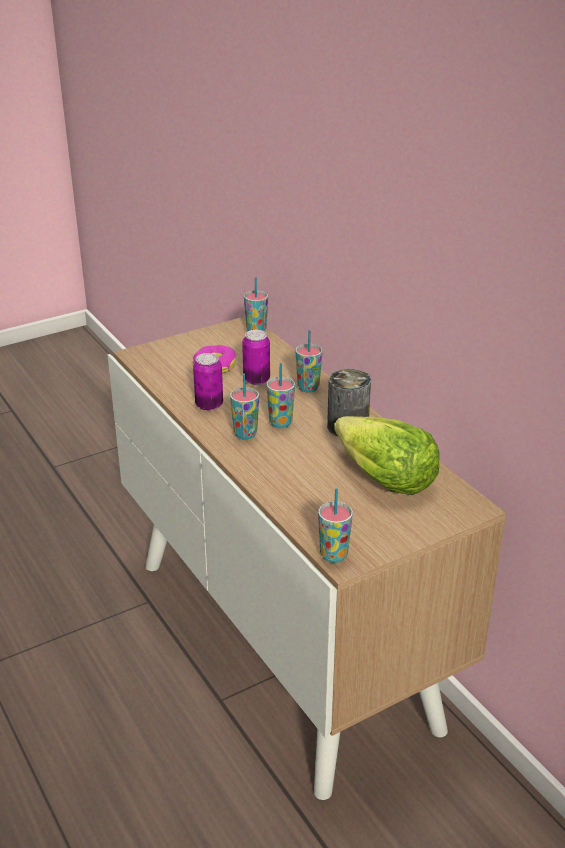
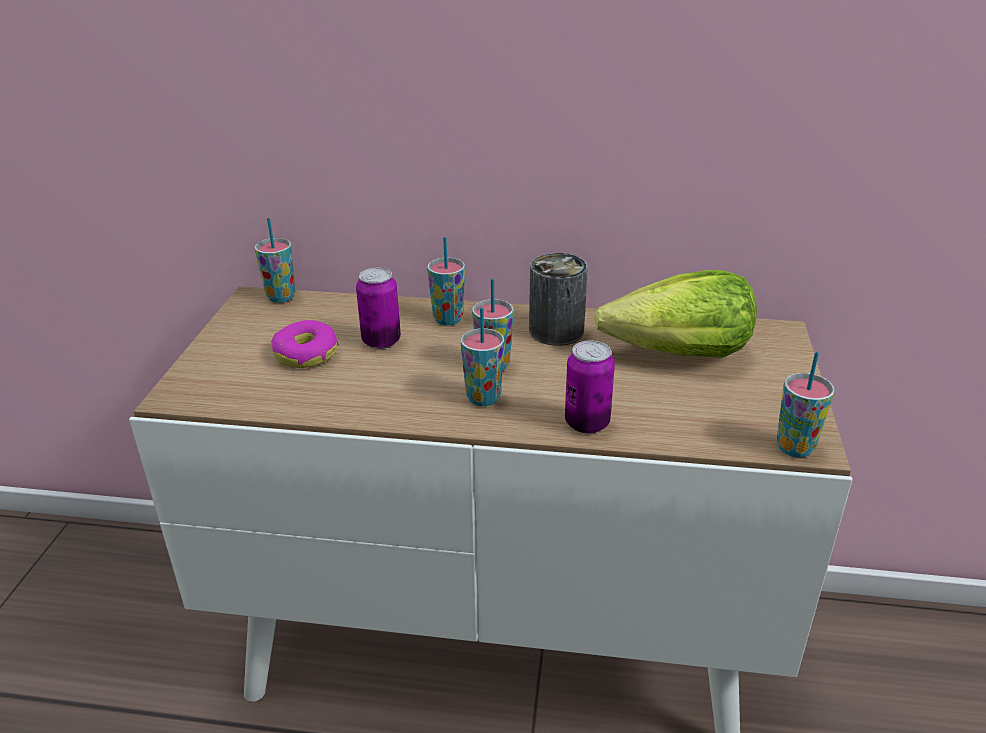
camera: 50 degrees left, 0 degrees up
(209, 405) = (383, 395): can -> can (587, 423)

